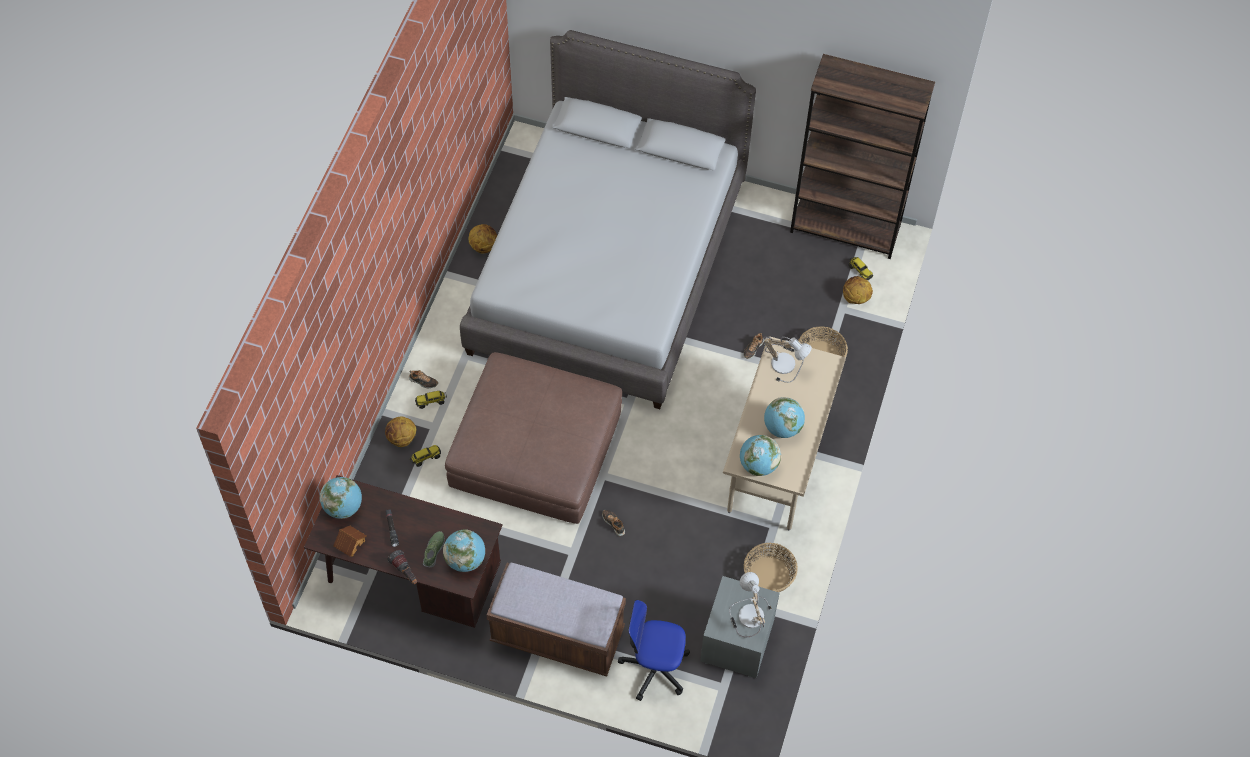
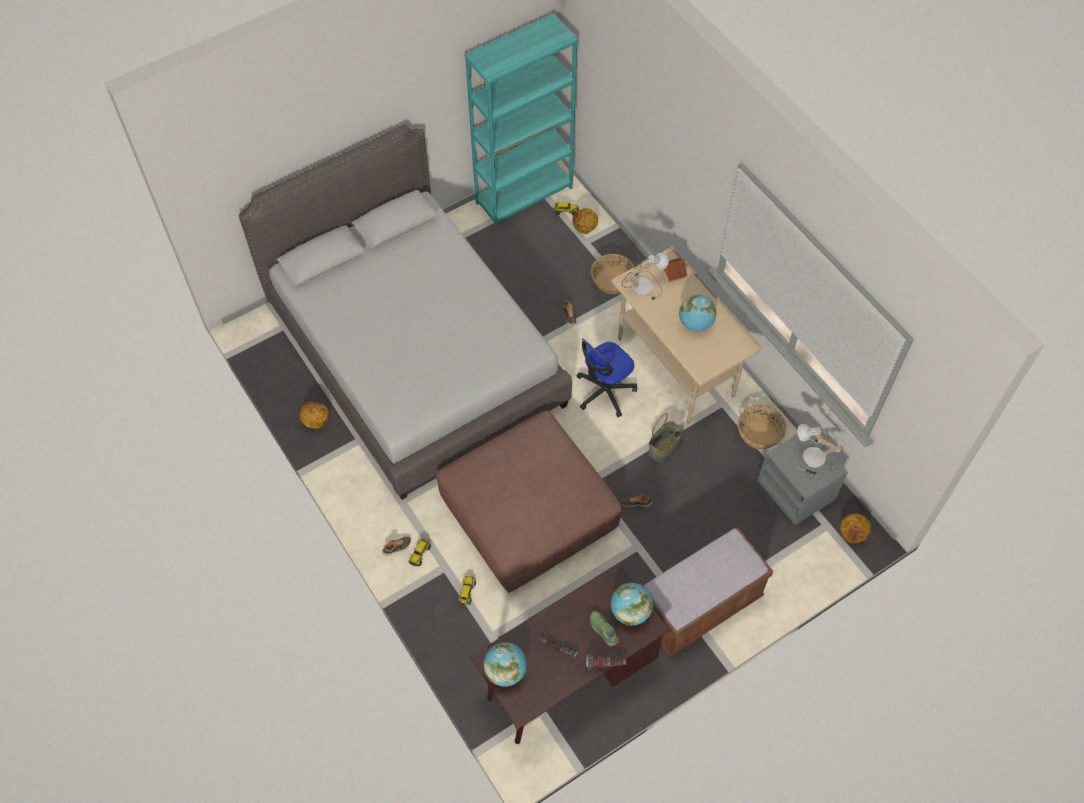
camera: 50 degrees left, 0 degrees up
(350, 543) = (544, 689): toy house -> toy house (673, 272)
(401, 439) = (434, 598): basketball -> basketball (852, 535)
(654, 667) = (777, 559): office chair -> office chair (604, 391)
(686, 510) = (664, 448): none -> basket
(758, 465) = (714, 359): globe -> none
(845, 229) = (524, 195): brown bookcase -> turquoise bookcase

